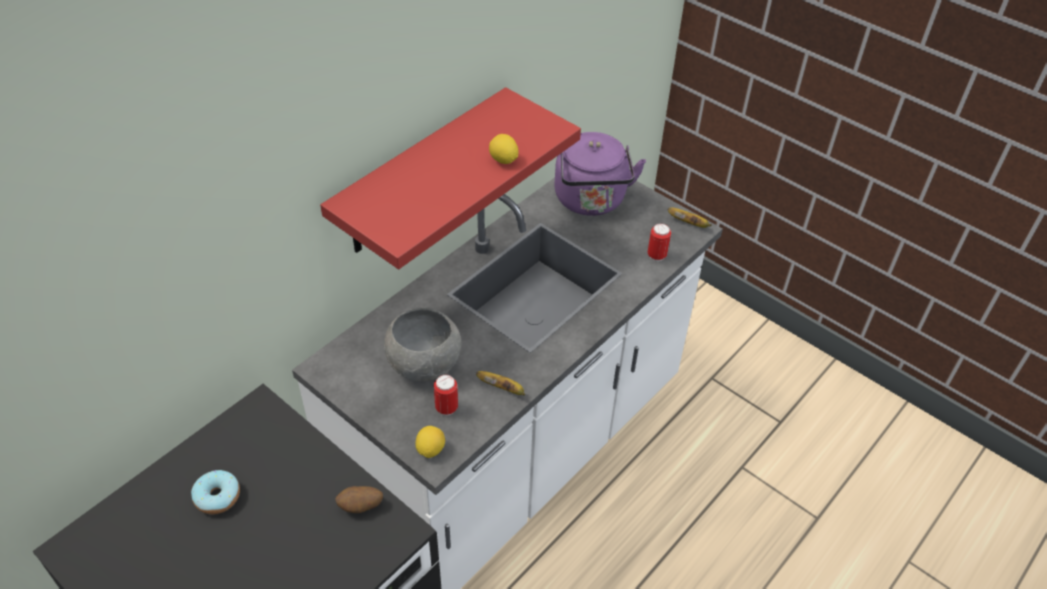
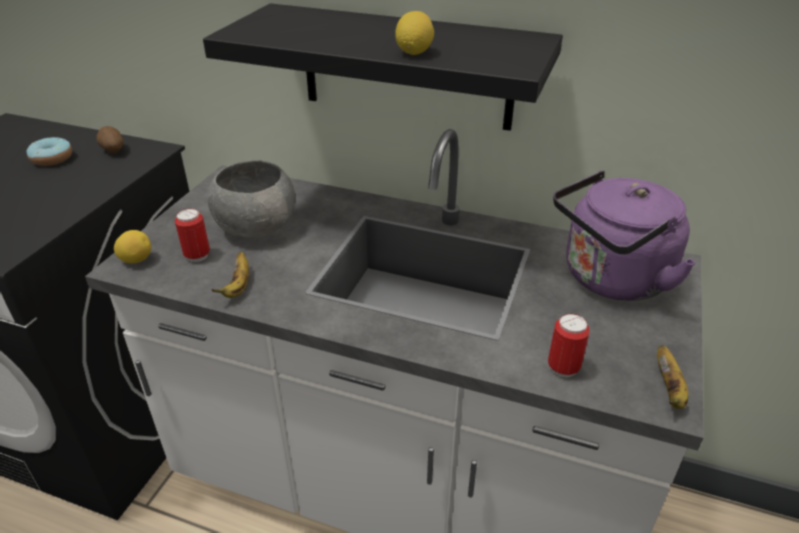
camera: 70 degrees right, 10 degrees down
(361, 506) = (37, 224): potato -> potato (113, 150)
(421, 174) = (406, 67): red shelf -> black shelf

